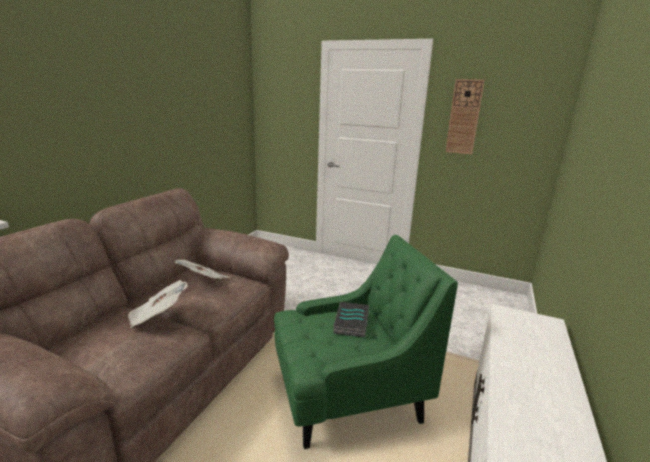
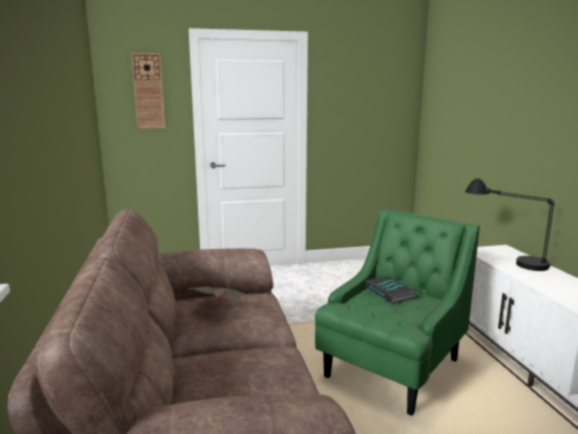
camera: 35 degrees left, 5 degrees down
(157, 317) = (238, 347): newspaper -> none
(464, 117) = (343, 104): wall clock -> wall clock (148, 91)
(523, 335) = (504, 259): none -> black table lamp

